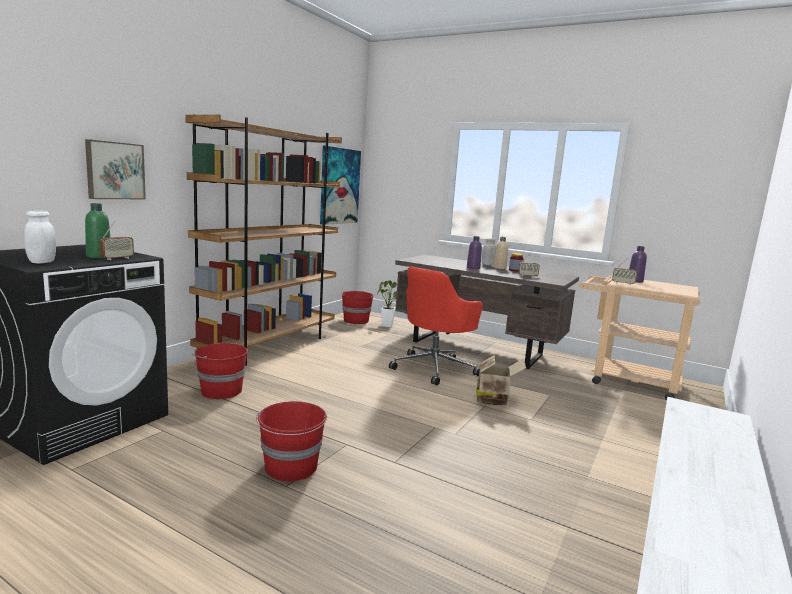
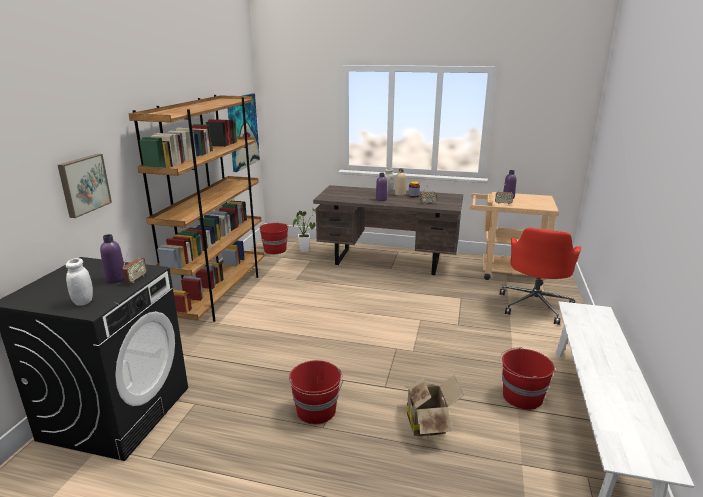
camera: 15 degrees left, 10 degrees up
(99, 256) = (116, 279): green bottle -> purple bottle
(220, 391) = (213, 353): red bucket -> red bucket (521, 397)
(434, 368) = (366, 290): red office chair -> red office chair (535, 305)
(494, 399) = (424, 311): cardboard box -> cardboard box (428, 423)

